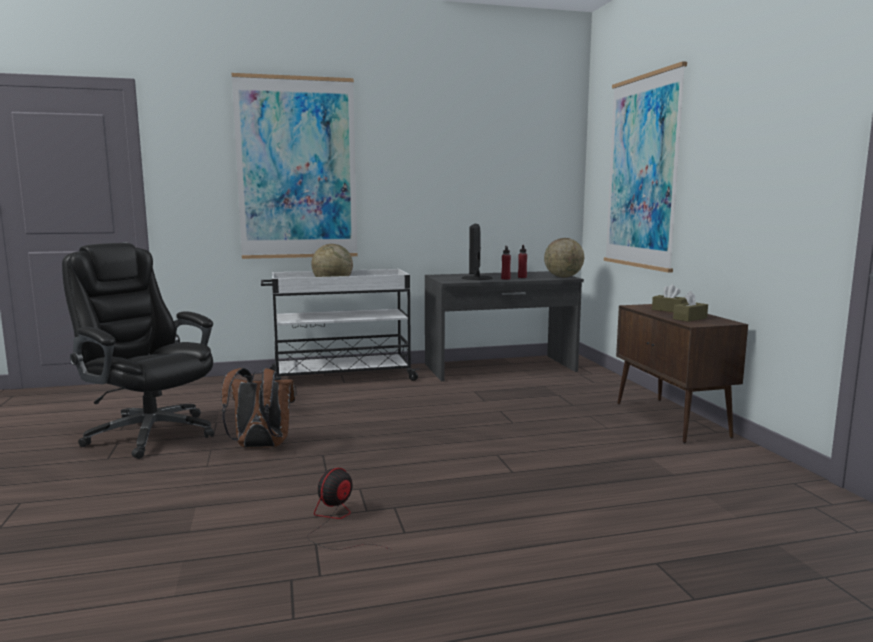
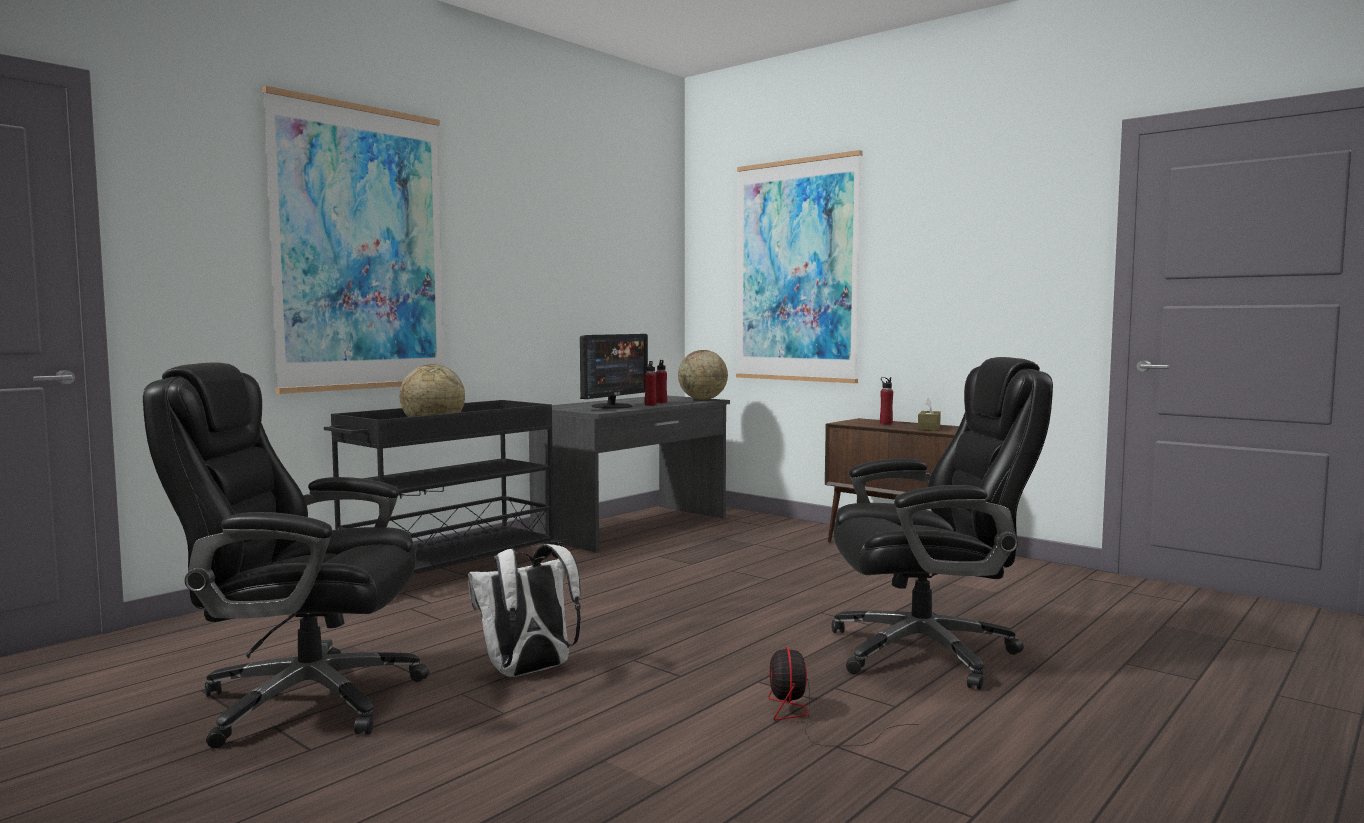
camera: 35 degrees left, 5 degrees down
(260, 447) = (528, 672): brown backpack -> white backpack
(340, 377) = (448, 571): white cart -> black cart
(476, 278) = (613, 406): monitor -> monitor turned 120 degrees counterclockwise
(509, 503) = (927, 652): none -> black office chair
(669, 310) = (886, 423): brown tissue box -> red bottle

